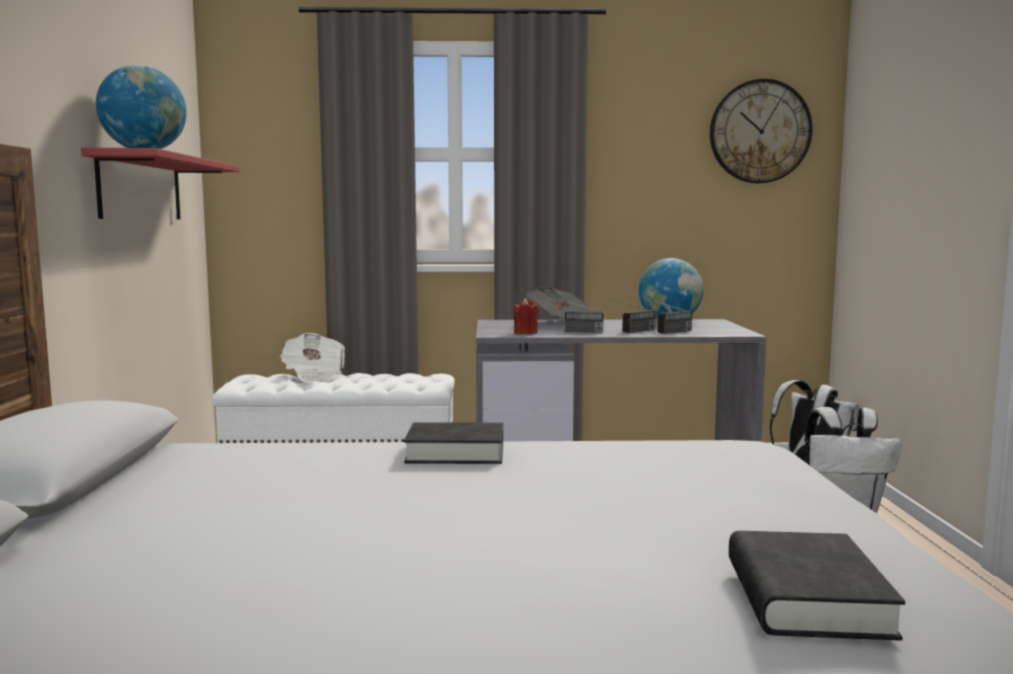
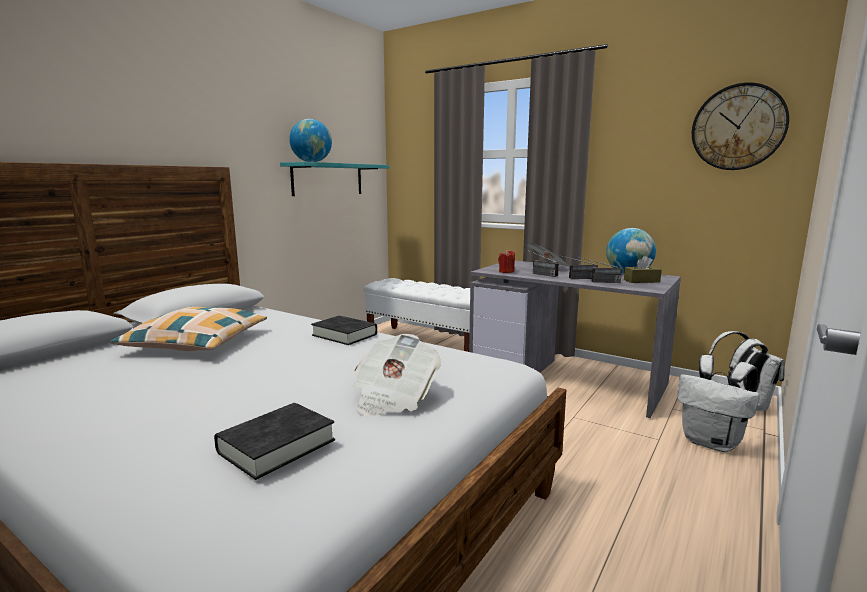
camera: 35 degrees right, 5 degrees up
(141, 188) = (328, 179): red shelf -> turquoise shelf
(209, 519) = (196, 343): none -> pillow
(313, 375) = (419, 282): newspaper -> newspaper (393, 397)
(706, 327) = (641, 281): none -> brown tissue box

